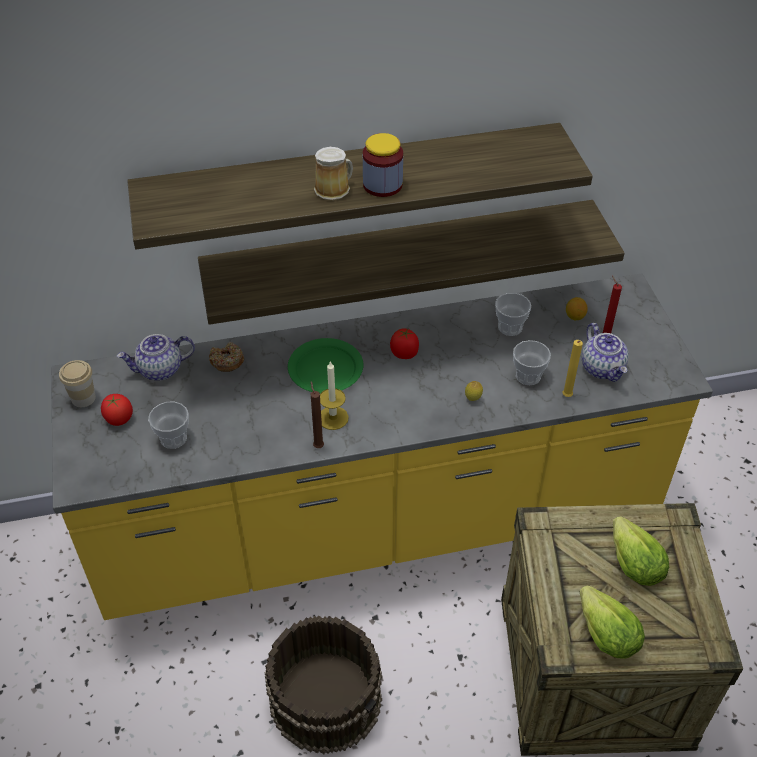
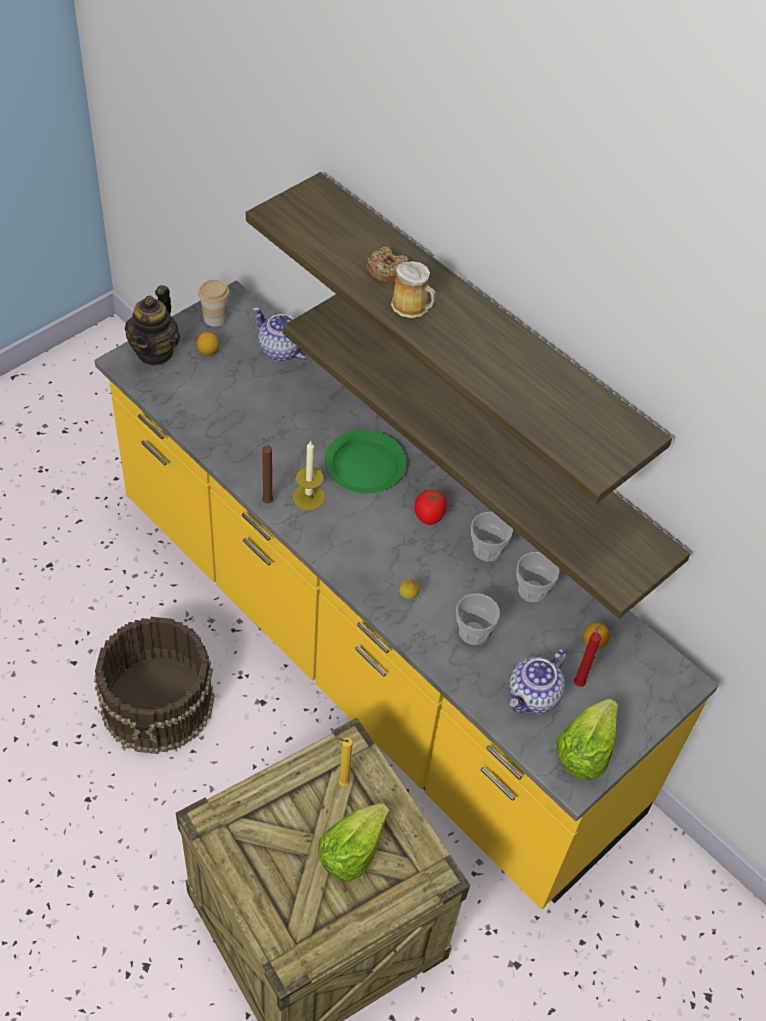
camera: 55 degrees right, 5 degrees up
(85, 457) = (155, 352): none -> teapot
(119, 419) = (208, 352): tomato -> lemon
(173, 438) = (211, 397): cup -> cup (487, 550)
(227, 361) = (322, 390): donut -> donut (387, 271)
(382, 185) = (446, 338): jar -> none
(566, 397) = (467, 677): yellow candle -> yellow candle (341, 783)
(605, 634) = (249, 853): lettuce -> lettuce (585, 750)

